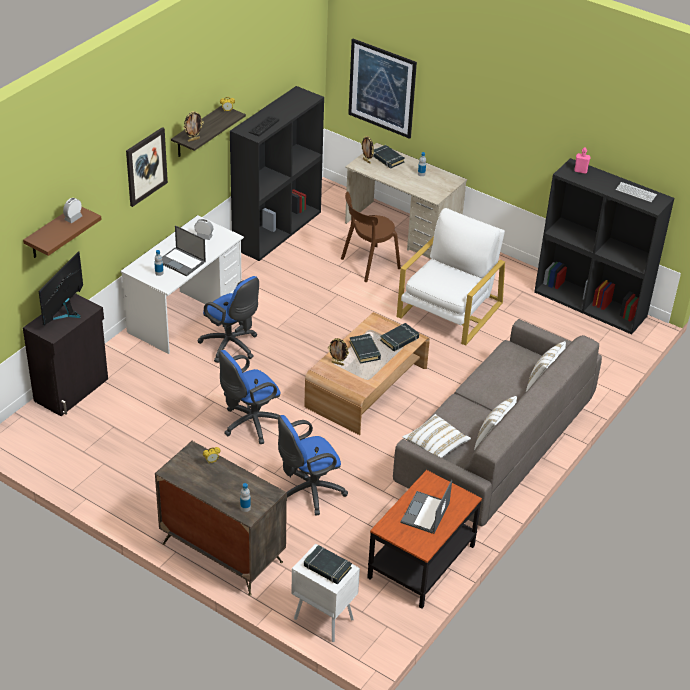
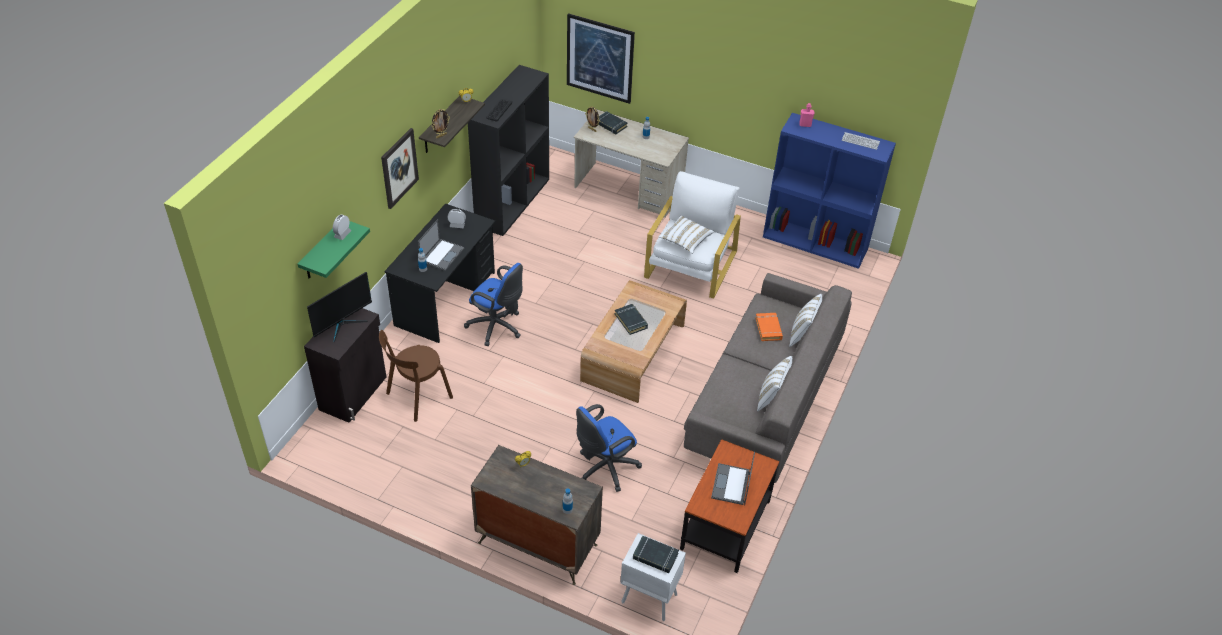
camera: 10 degrees left, 5 degrees up
(51, 233) = (322, 251): brown shelf -> green shelf
(65, 313) = (343, 325): monitor -> monitor turned 150 degrees counterclockwise
(182, 262) = (442, 254): laptop -> laptop turned 90 degrees counterclockwise
(185, 314) = (445, 299): white desk -> black desk
(250, 424) = (533, 406): blue office chair -> none
(338, 363) = (609, 337): picture frame -> none
(368, 264) = (605, 227): brown chair -> brown chair (417, 397)
(399, 339) = (660, 305): black book -> none
(435, 445) = (721, 410): white pillow -> white pillow (685, 240)
(507, 374) = (768, 329): none -> orange book
(591, 304) = (816, 242): black bookcase -> blue bookcase

